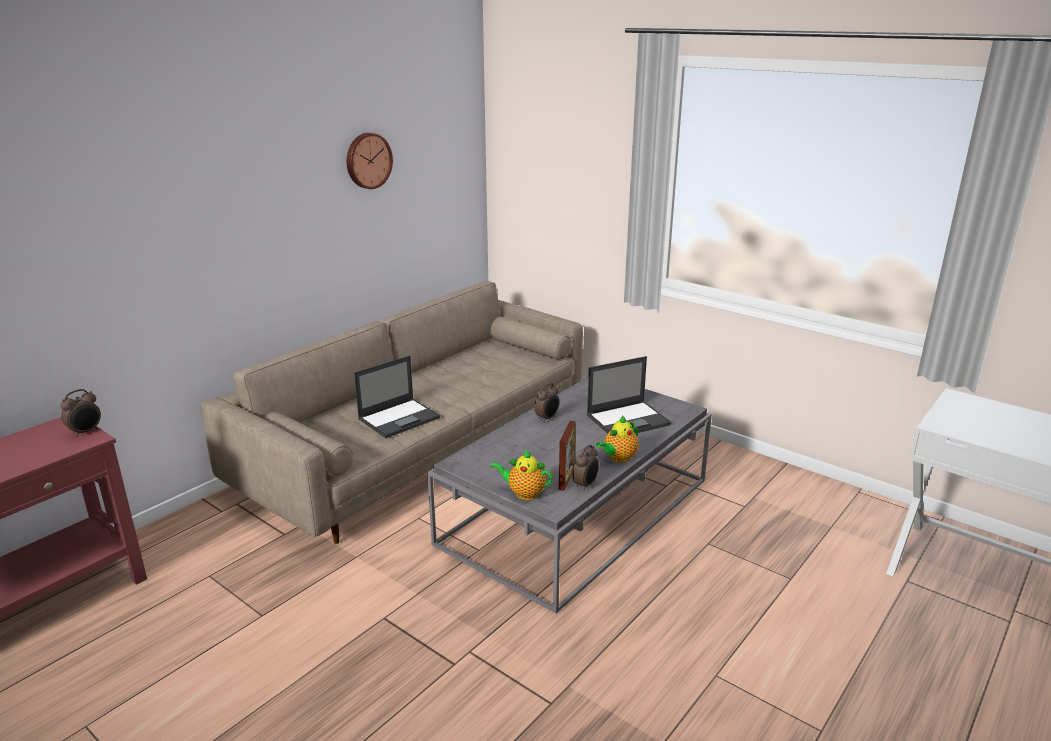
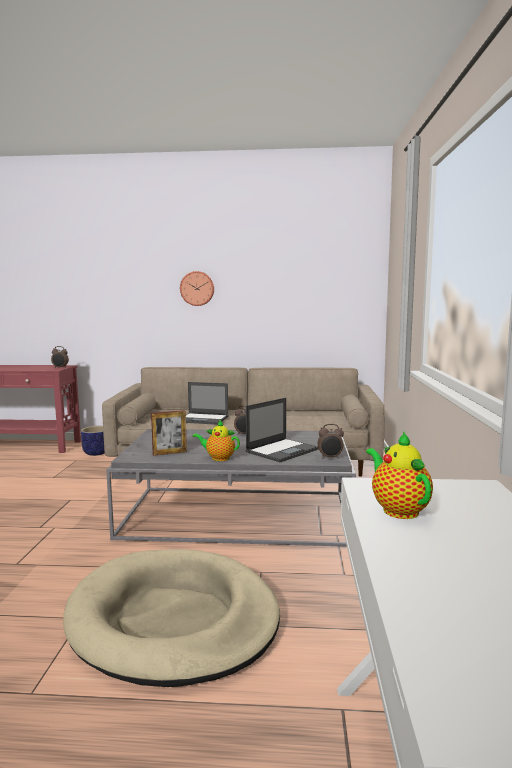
camera: 55 degrees right, 15 degrees down
(204, 548) = (96, 453): none -> planter
(367, 160) = (272, 269): wall clock -> wall clock (197, 288)
(524, 493) = (137, 449): teapot -> teapot (398, 509)
(586, 485) = (167, 458): alarm clock -> alarm clock (330, 458)
(629, 419) = (282, 450): laptop -> laptop turned 75 degrees counterclockwise
(756, 618) = (173, 619): none -> beige dog bed

